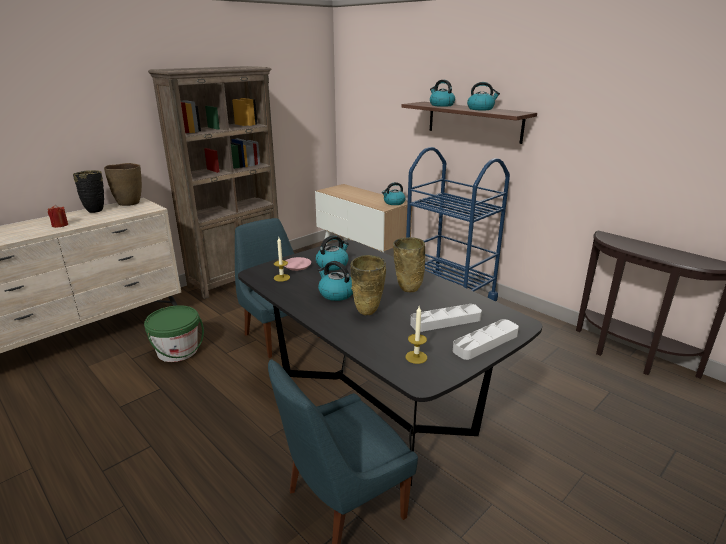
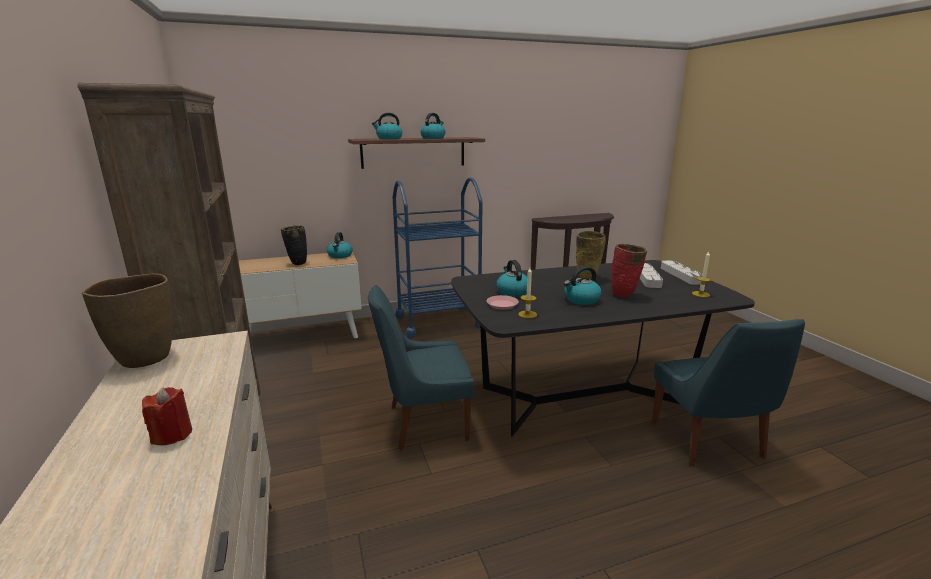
camera: 65 degrees left, 5 degrees down
(96, 210) = (132, 392): black vase -> black vase (297, 263)
(178, 351) = (389, 521): green bucket -> none
(367, 312) = (624, 295): beige vase -> red vase

